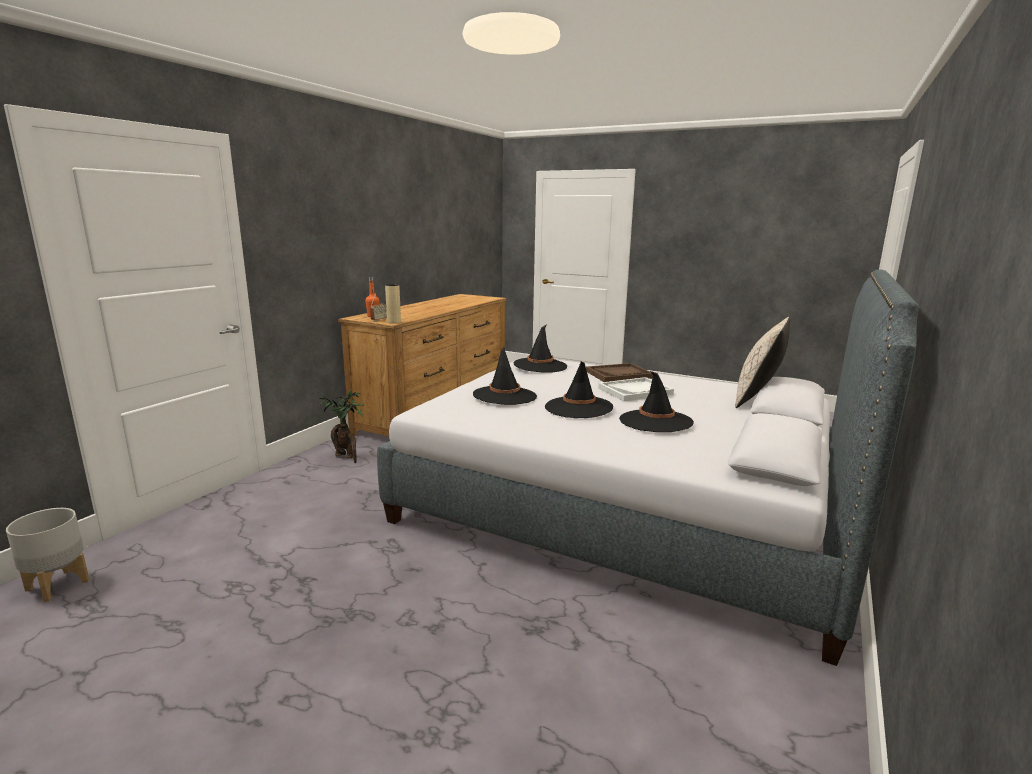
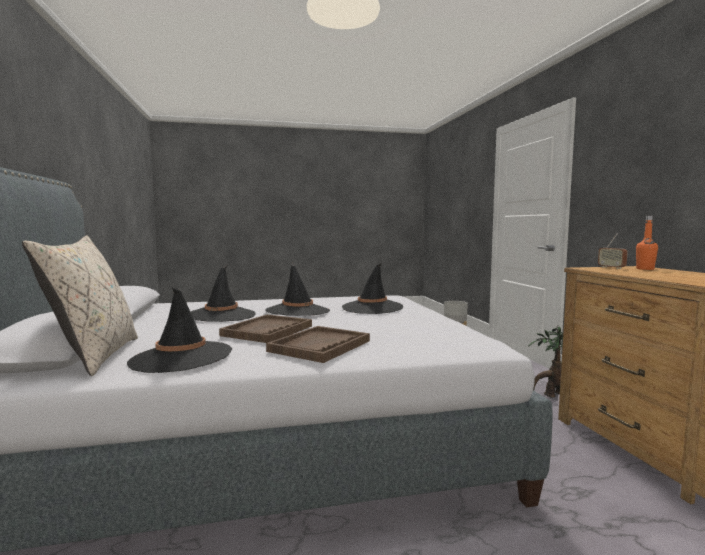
camera: 140 degrees right, 10 degrees down
(394, 322) = (587, 268): beige vase -> none
(540, 366) = (431, 331): black hat -> black hat (181, 357)
(635, 391) = (267, 331): white tray -> brown tray

